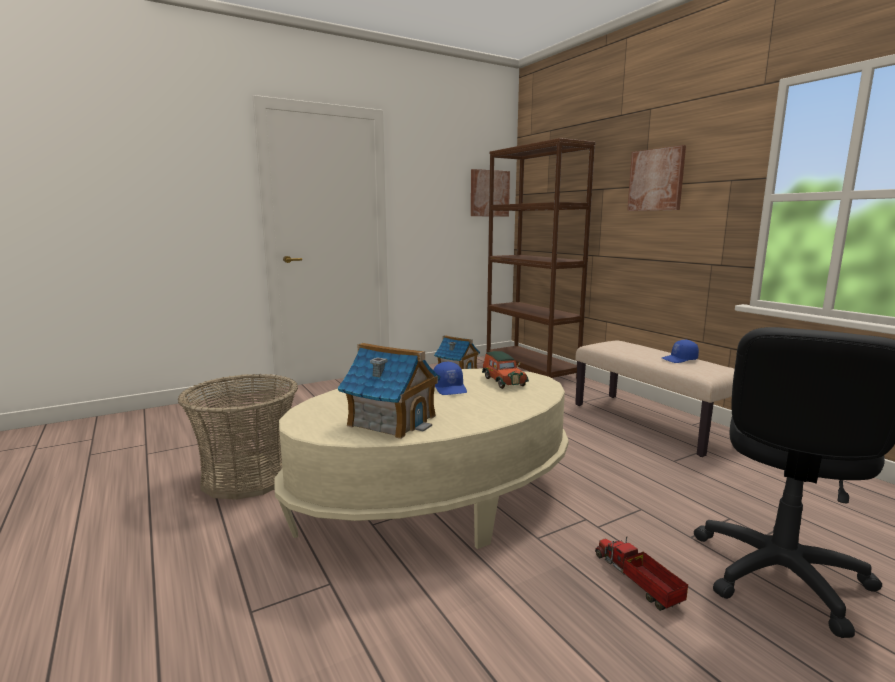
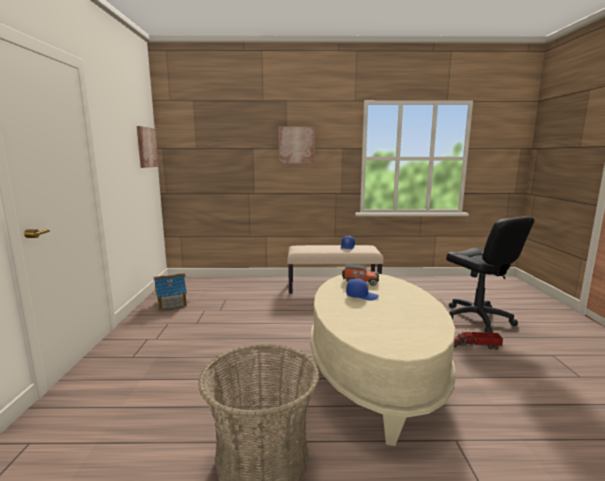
camera: 60 degrees left, 0 degrees up
(392, 420) = (413, 322): toy house -> none
(530, 369) = (213, 283): brown bookcase -> none

